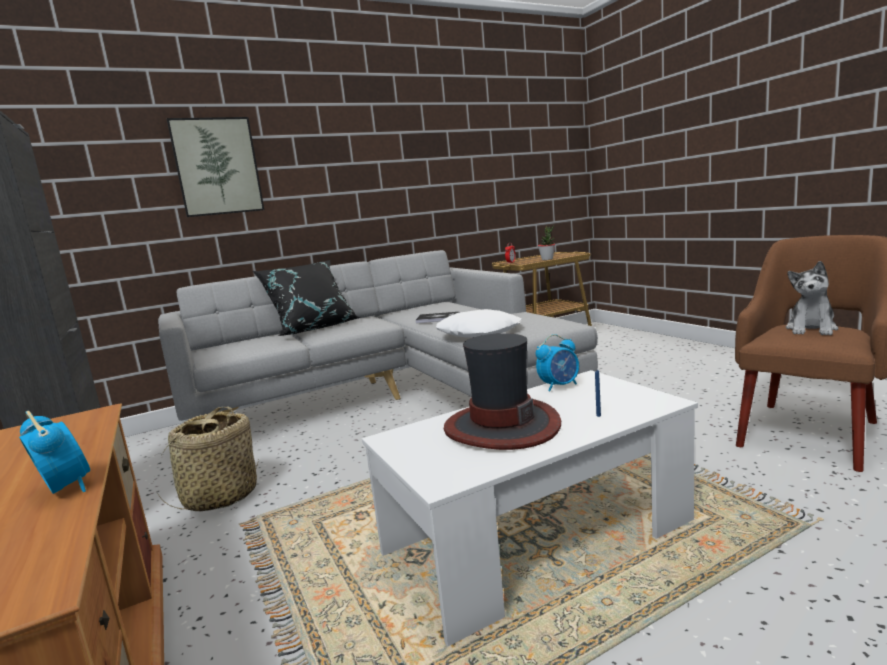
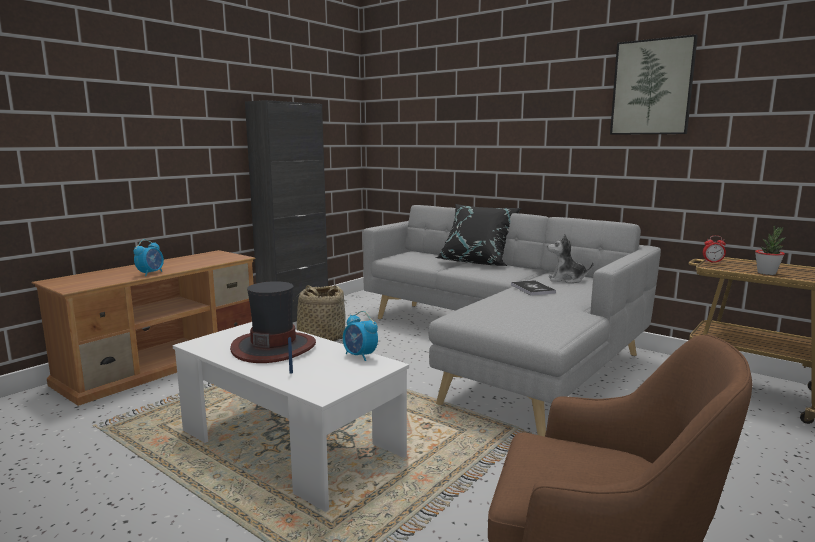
camera: 65 degrees right, 0 degrees up
(217, 167) = (463, 118): picture -> picture (652, 87)
(479, 332) = (486, 308): white pillow -> none
(811, 329) = (604, 471): plush toy -> plush toy (566, 280)

